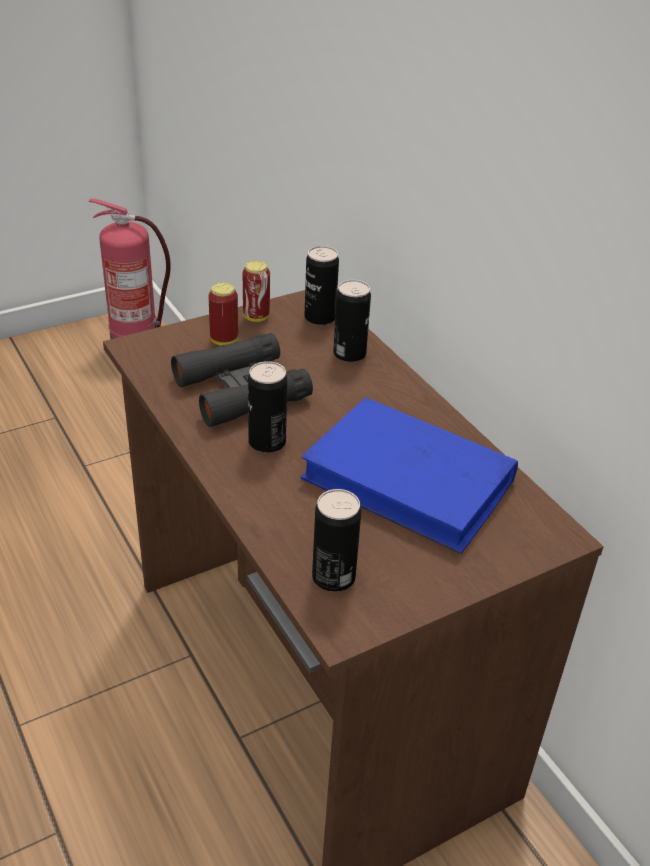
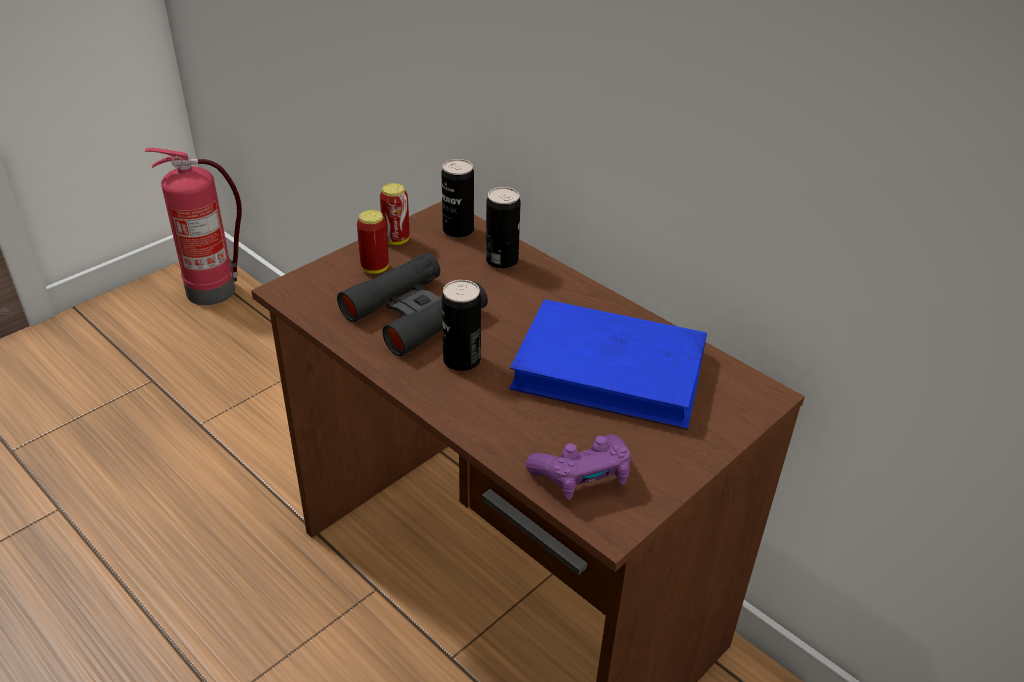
camera: 15 degrees left, 0 degrees up
(333, 577) = (582, 477): can -> purple game controller

